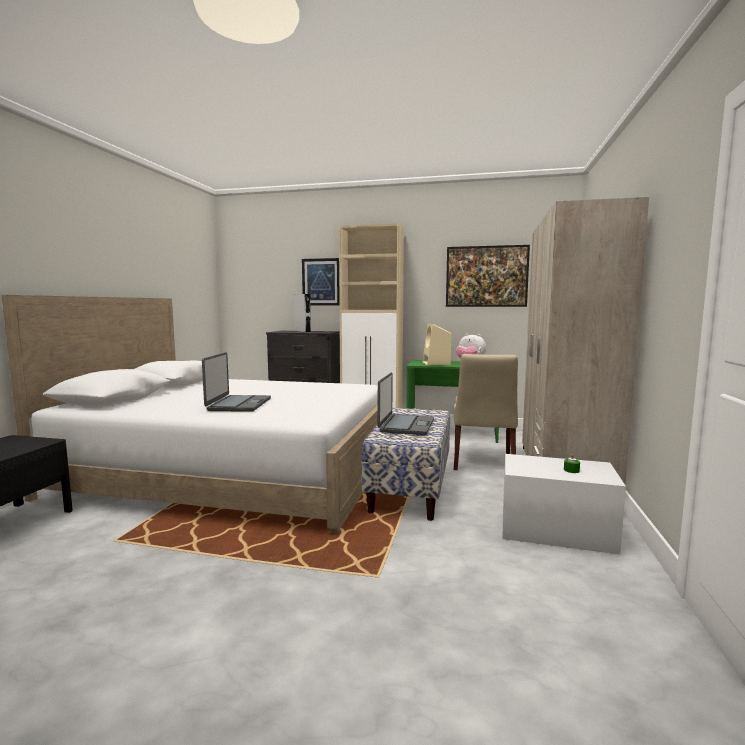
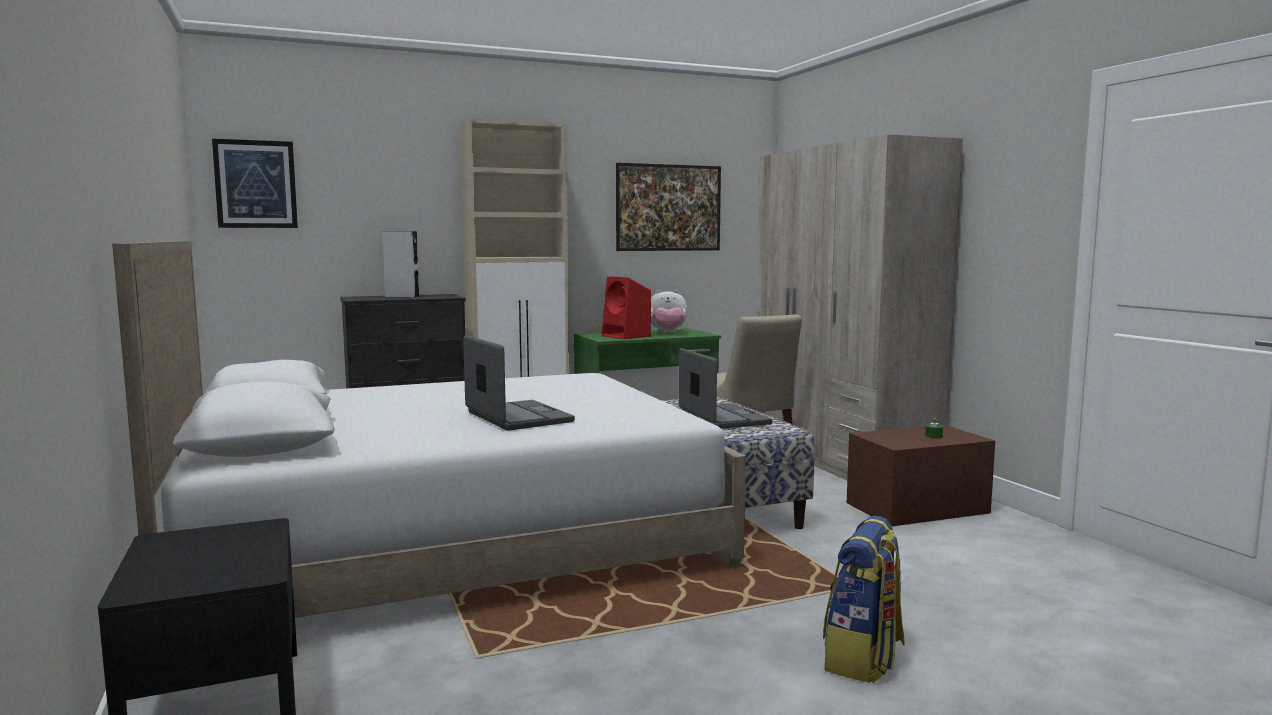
camera: 35 degrees left, 0 degrees up
(274, 635) = (863, 659): none -> backpack
(321, 282) = (415, 210): picture -> picture (256, 184)
(436, 363) = (627, 336): beige speaker -> red speaker
(556, 530) = (917, 508): white storage box -> brown storage box

